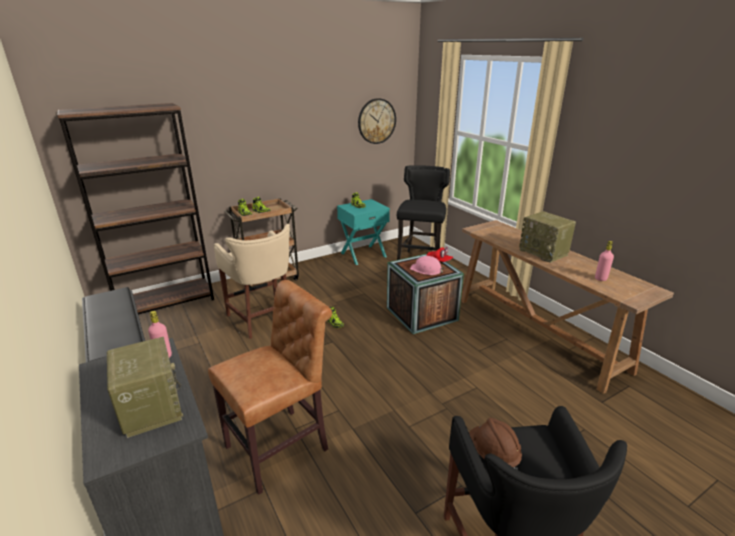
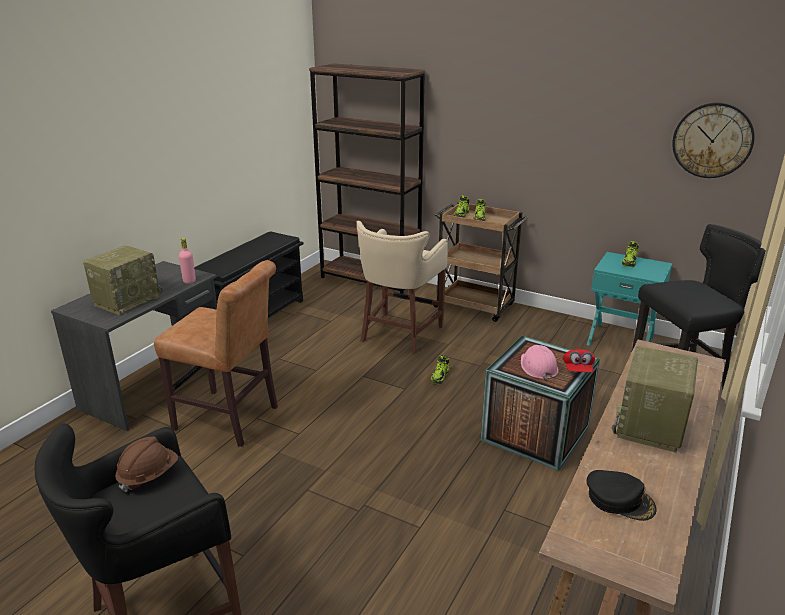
camera: 60 degrees right, 0 degrees up
(600, 278) = (619, 499): pink bottle -> black cap

